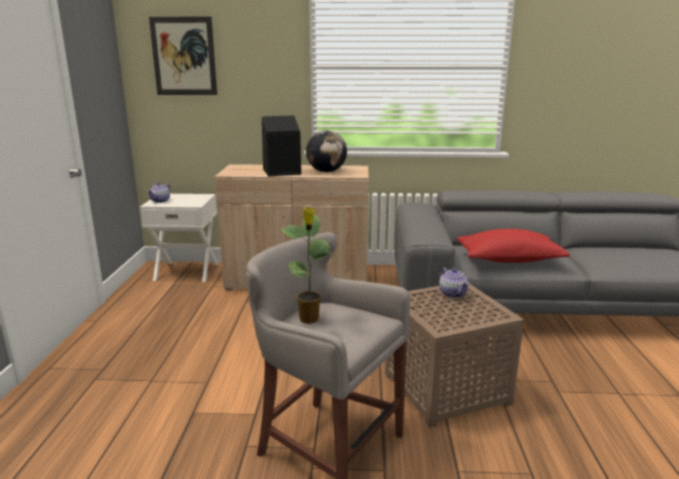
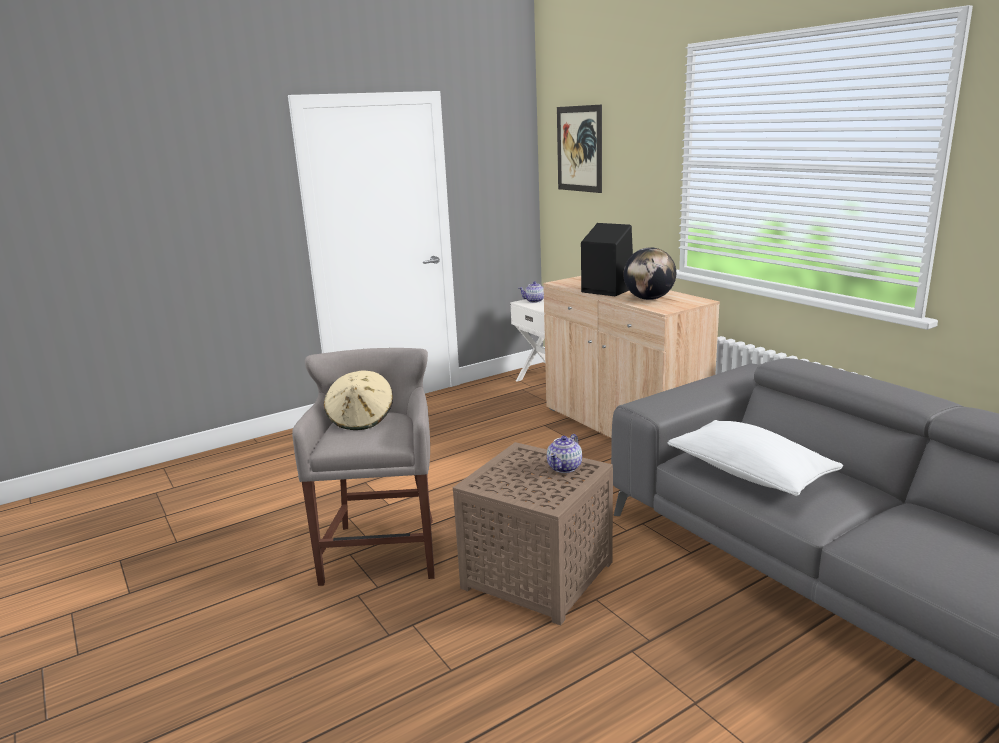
camera: 55 degrees right, 0 degrees up
(309, 319) = (361, 419): potted plant -> beige hat
(509, 260) = (750, 474): red pillow -> white pillow

